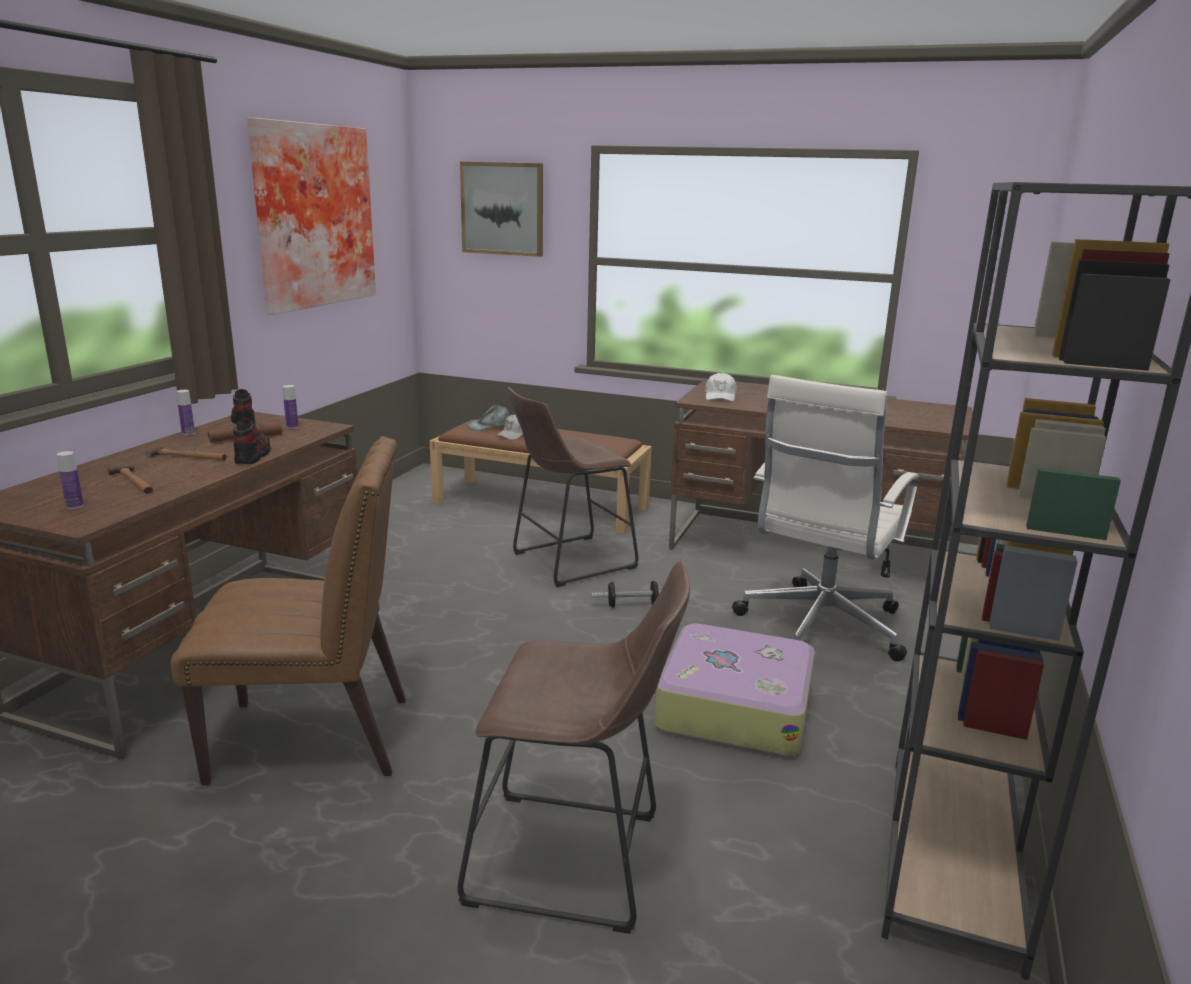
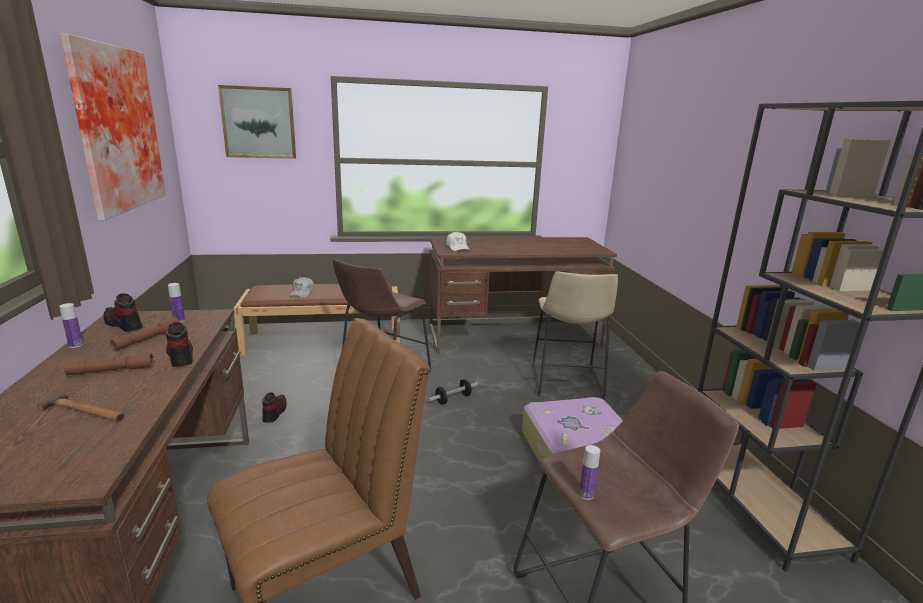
camera: 30 degrees left, 0 degrees up
(75, 506) = (47, 459): bottle -> bottle (586, 494)
(188, 457) = (111, 370): hammer -> brown flashlight
(415, 568) = (275, 412): none -> shoe
(490, 426) = (275, 289): grey cap -> none
(819, 628) = (566, 384): white office chair -> beige stool

